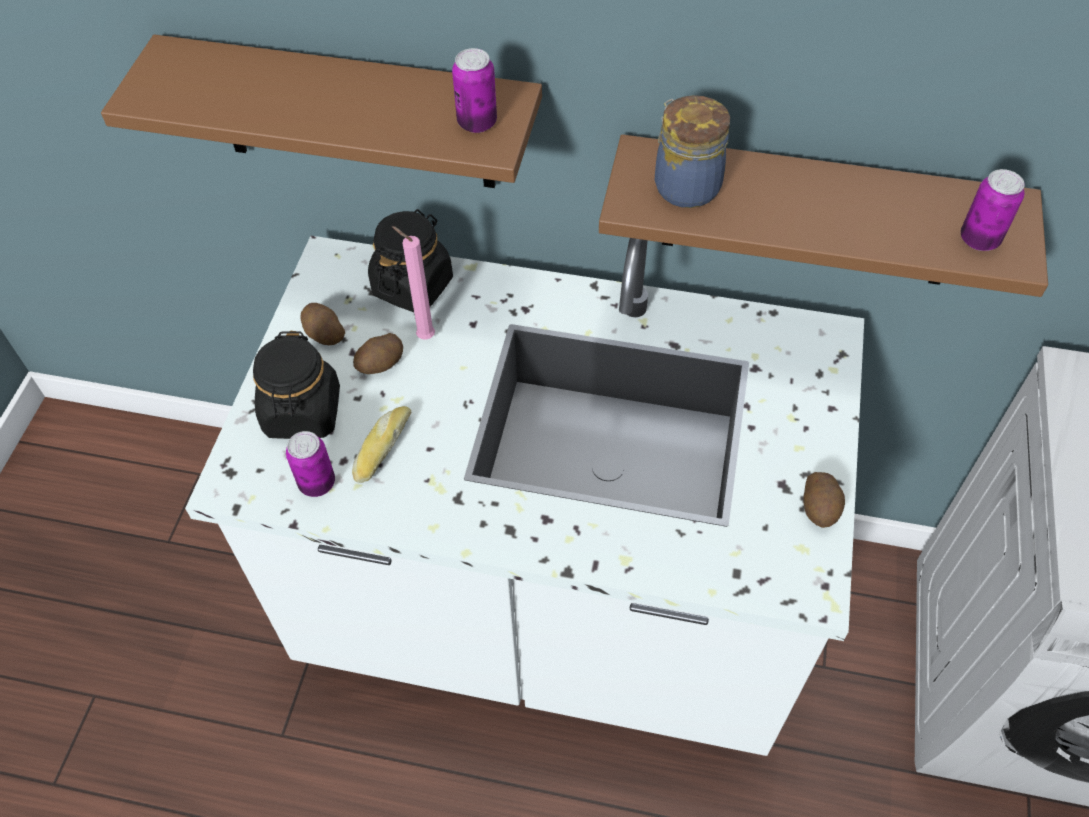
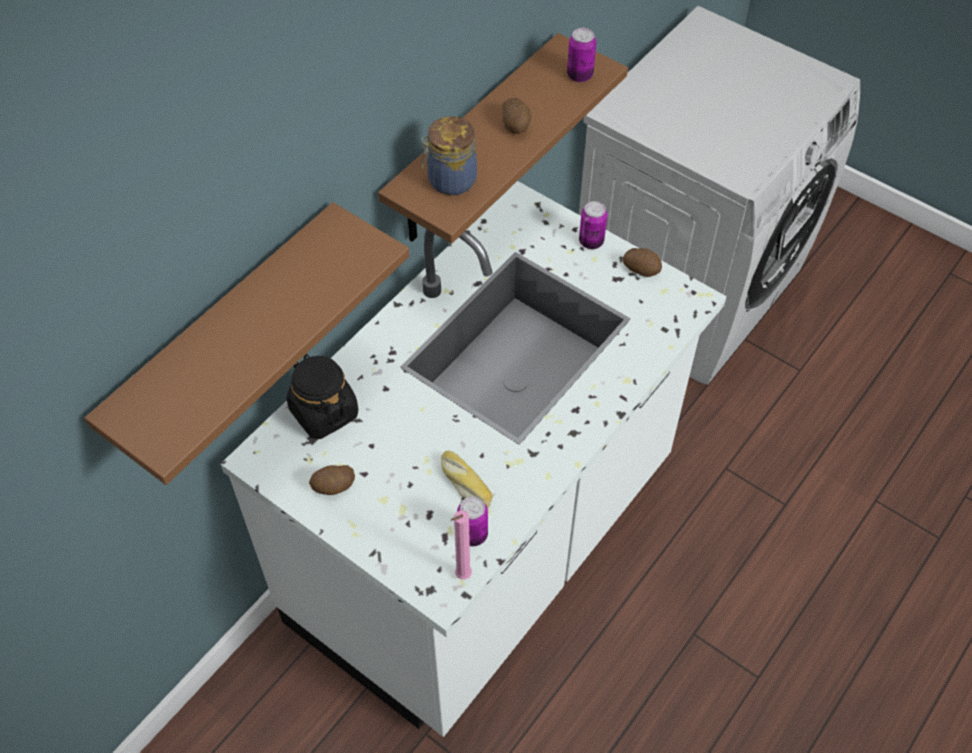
camera: 65 degrees left, 0 degrees up
(303, 412) = (402, 524): black jar -> none
(381, 364) = (387, 458): potato -> potato (516, 125)
(423, 336) = (377, 423): pink candle -> pink candle (461, 577)
(477, 123) = (349, 249): can -> can (591, 242)

